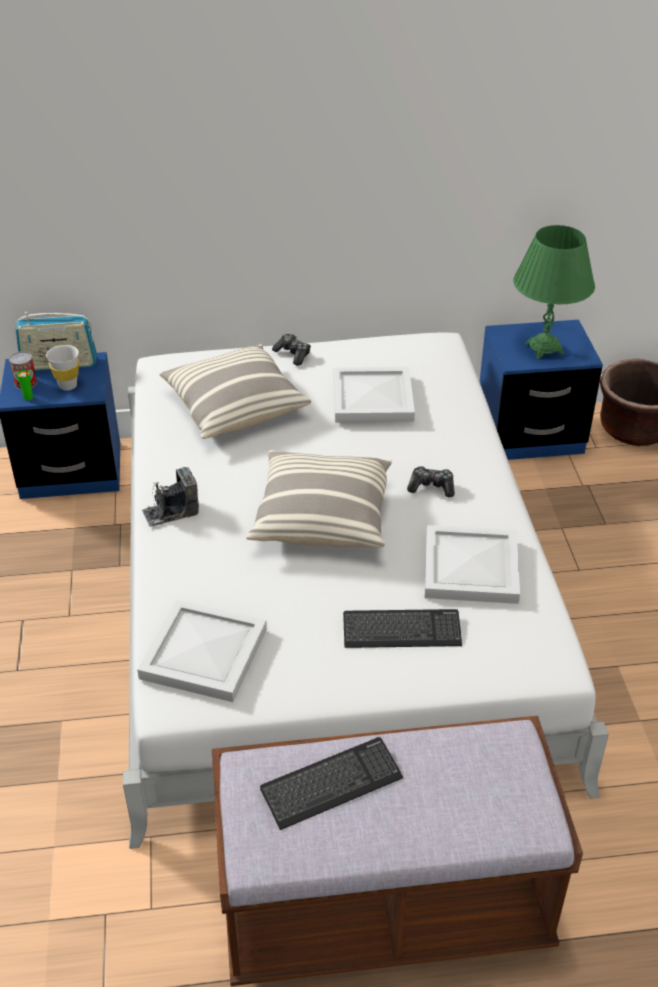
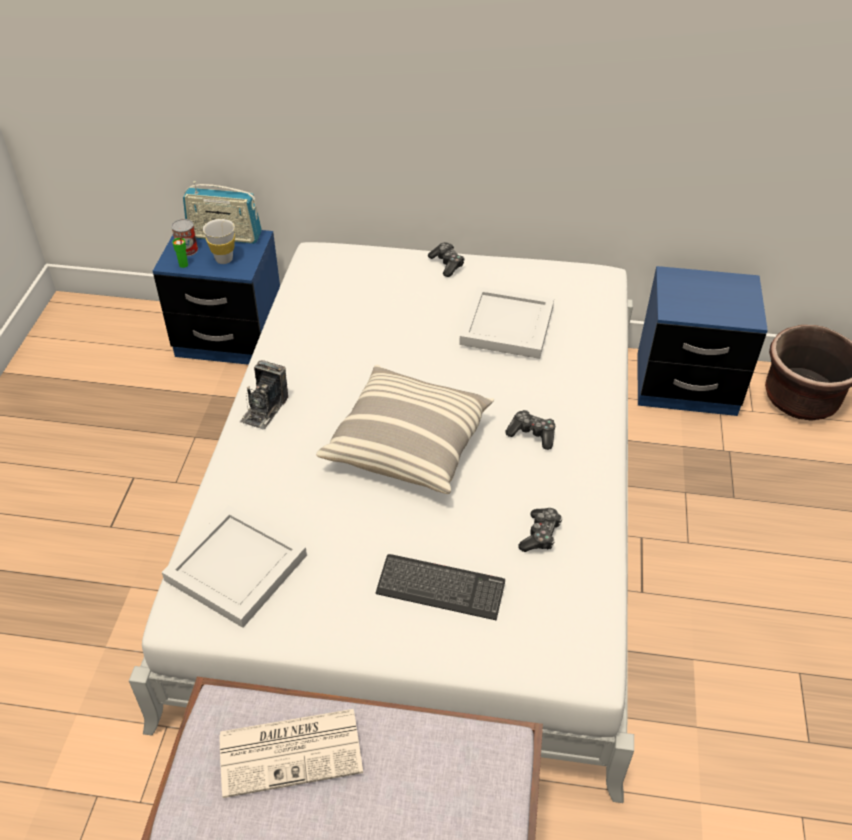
camera: 15 degrees right, 5 degrees up
(171, 512) = (264, 409): camera -> camera turned 60 degrees counterclockwise
(234, 407) = (369, 309): pillow -> none
(331, 784) = (292, 751): keyboard -> newspaper
(472, 569) = (540, 535): white tray -> game controller
(544, 348) = (709, 301): green table lamp -> none

